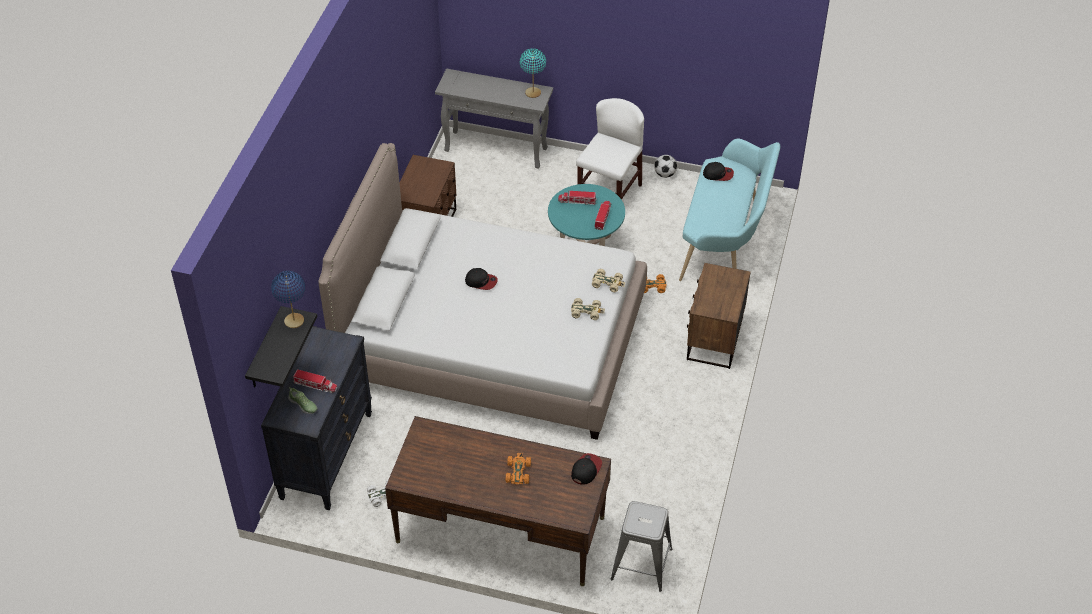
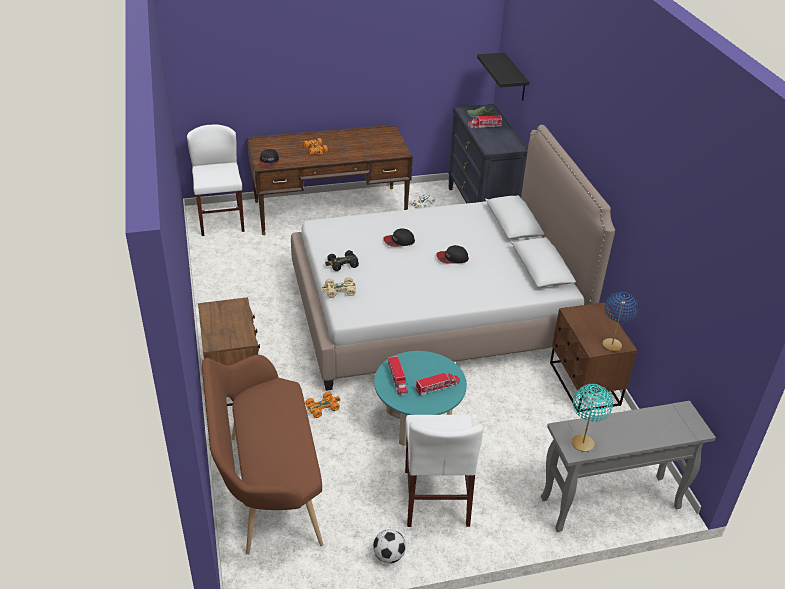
camera: 150 degrees right, 10 degrees down
(294, 321) = (509, 77): blue table lamp -> blue table lamp (612, 345)
(586, 312) = (342, 264): beige toy car -> black toy car
(641, 564) = (221, 220): grey stool -> white chair
(718, 174) = (292, 463): cap -> cap (399, 241)
(725, 243) = (266, 487): turquoise bench -> brown bench

